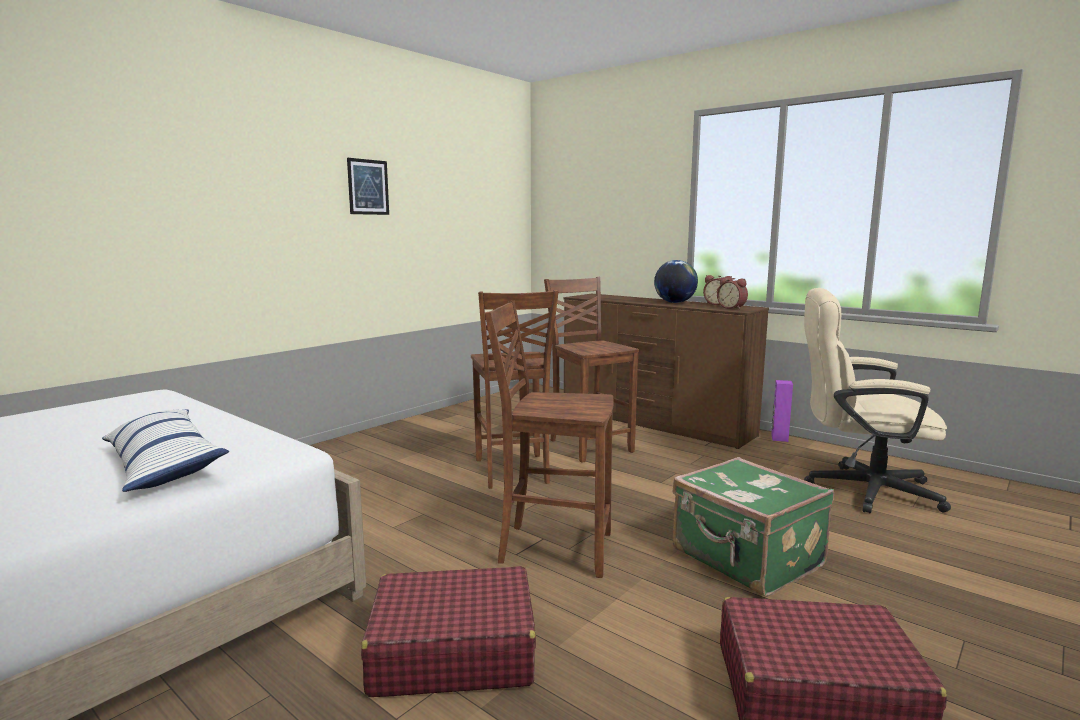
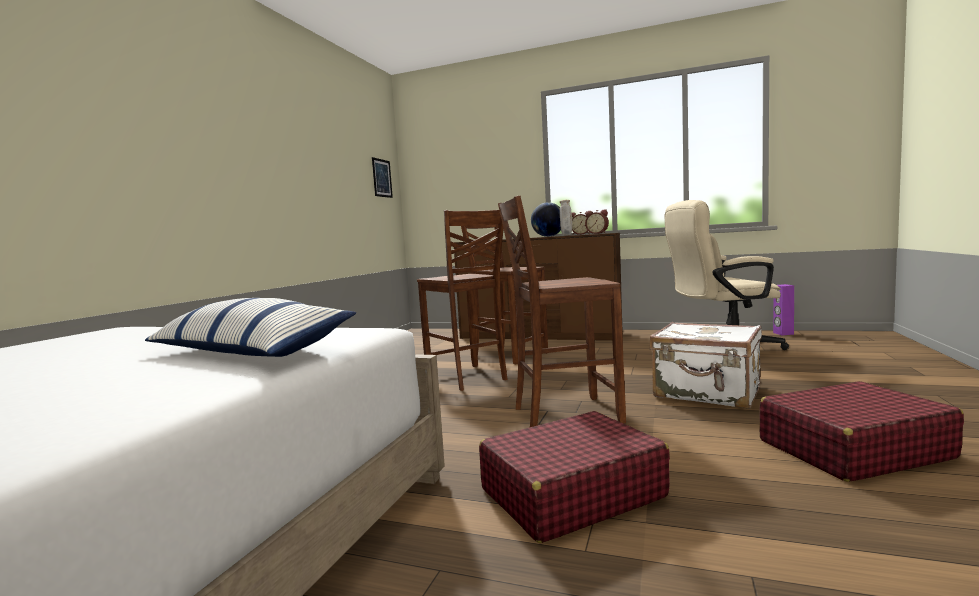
camera: 20 degrees left, 5 degrees down
(368, 187) = (283, 143): picture -> picture (382, 178)
(690, 306) = (566, 235): none -> beige vase
(746, 559) = (707, 393): green suitcase -> white suitcase
(779, 438) = (637, 332): purple speaker -> purple speaker (783, 333)

